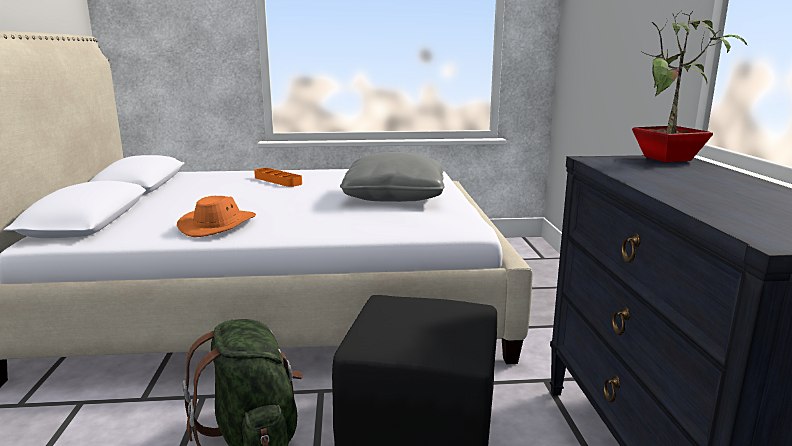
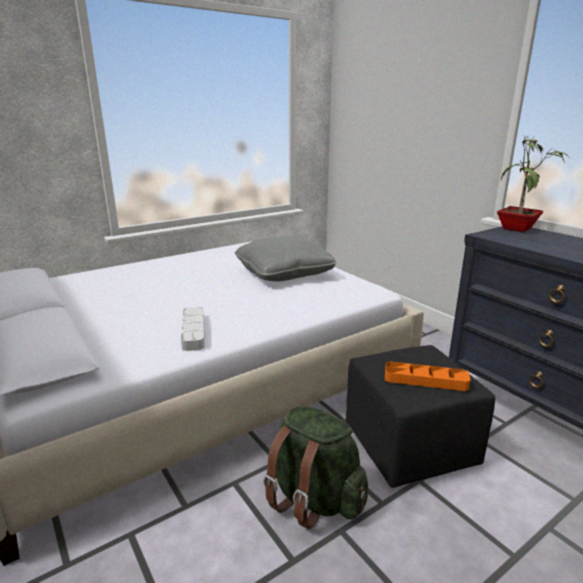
camera: 30 degrees left, 5 degrees up
(219, 225) = (193, 331): orange hat -> grey tray
(278, 181) = (161, 274): orange tray -> orange tray (425, 380)

